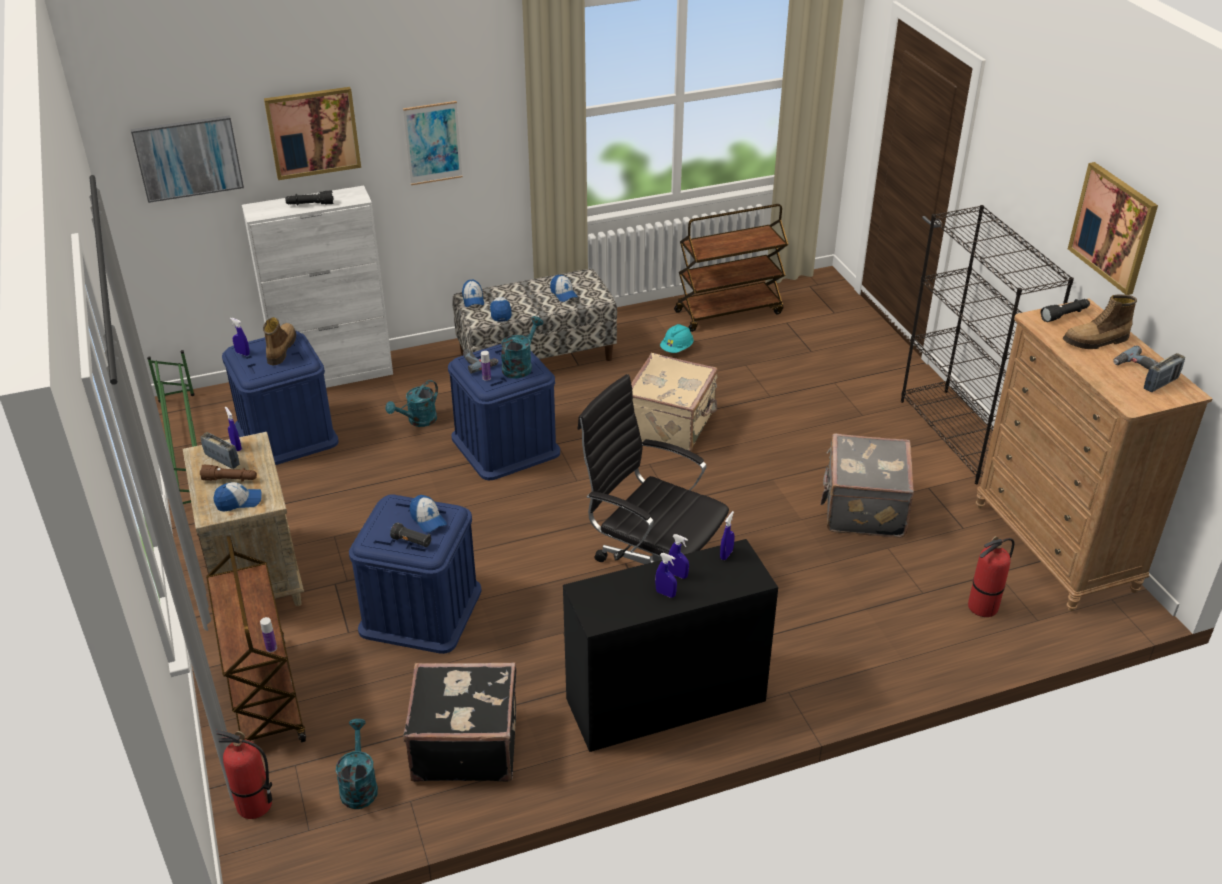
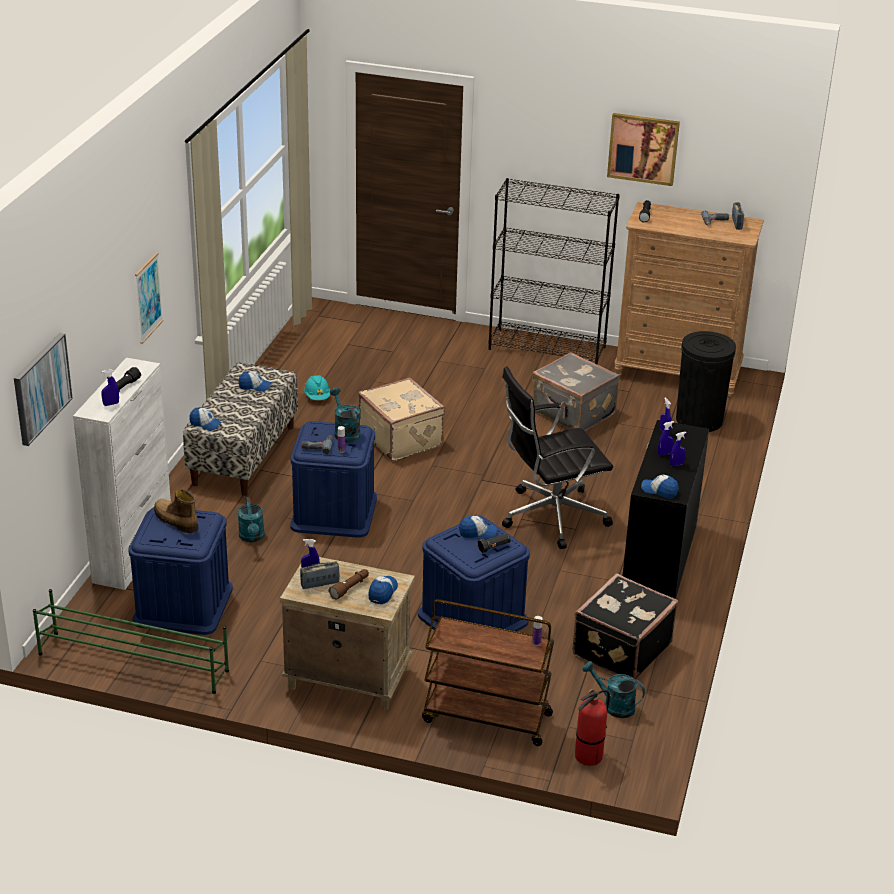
camera: 55 degrees left, 5 degrees down
(242, 353) = (155, 540): blue spray bottle -> blue spray bottle (111, 404)
(313, 132) = (97, 323): picture -> none
(500, 312) = (241, 420): cap -> cap (659, 490)
(729, 312) = (303, 358): brown cart -> none
(983, 607) = (699, 420): fire extinguisher -> black trash can
(1096, 341) = (680, 219): boot -> none

